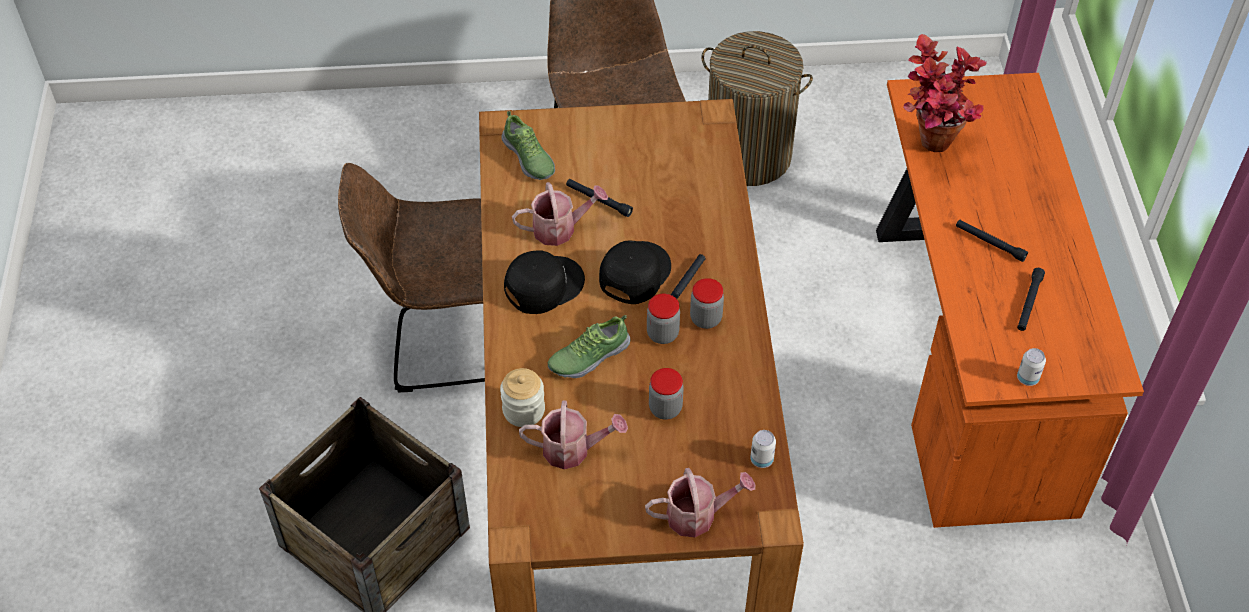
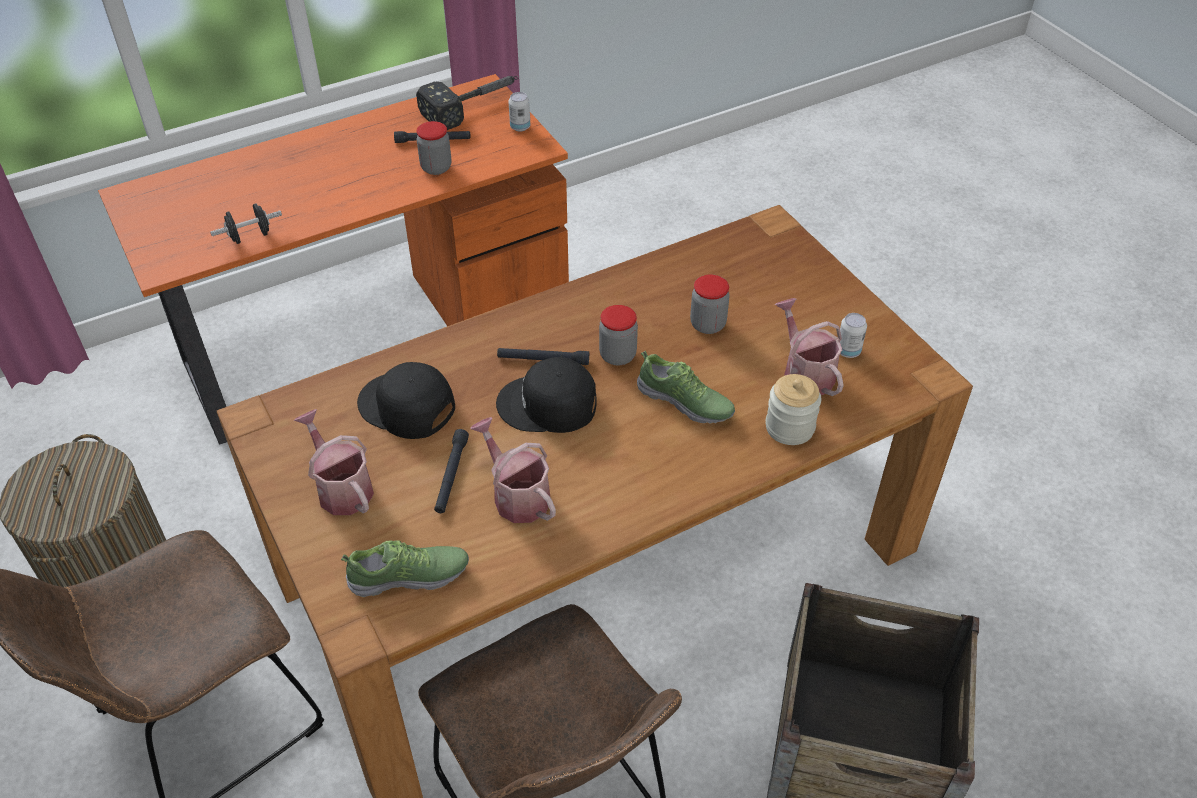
camera: 115 degrees left, 5 degrees down
(529, 158) = (409, 576): shoe -> shoe turned 45 degrees clockwise
(543, 284) = (612, 478): black cap -> black cap (406, 407)
(698, 515) = (804, 269): watering can -> watering can (341, 487)
(706, 318) = (577, 330): jar -> jar (436, 168)
(761, 459) = (716, 248): can -> can (848, 351)
(929, 149) = (250, 236): potted plant -> black dumbbell
(990, 243) = (368, 174): black flashlight -> none
(1083, 353) = (474, 105): none -> hammer

